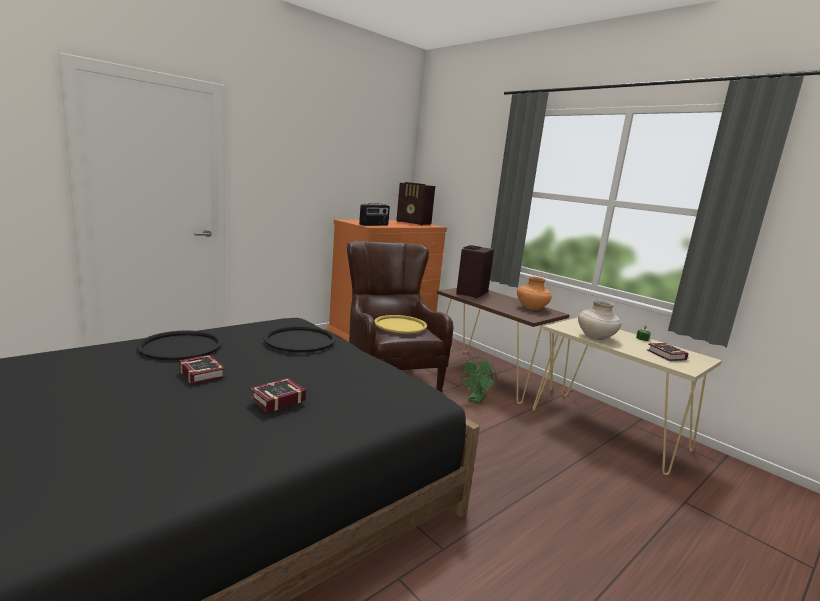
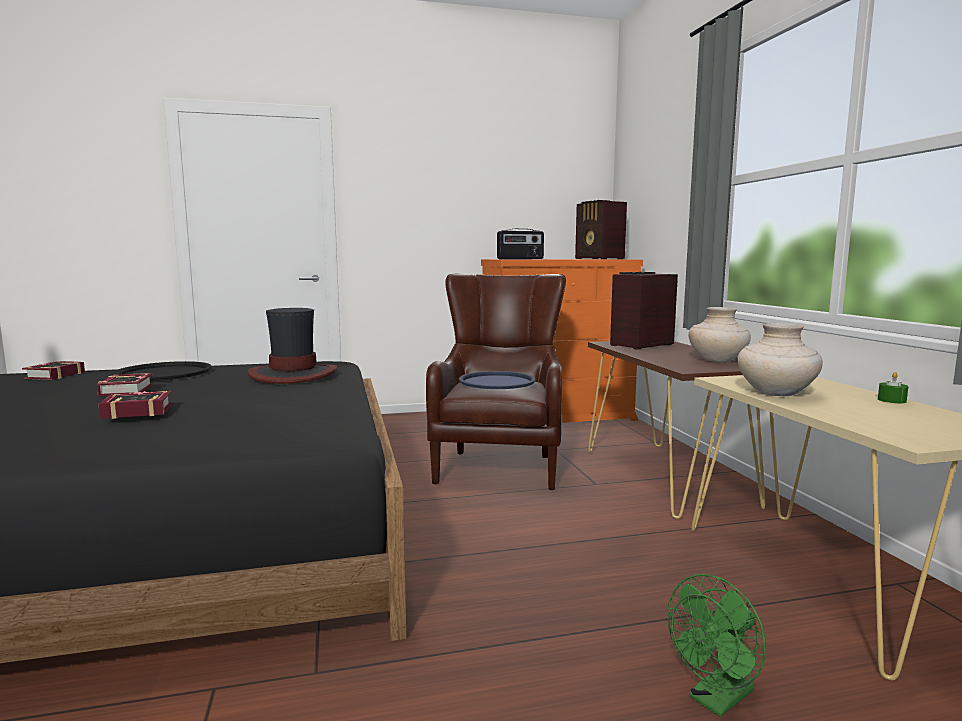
camera: 30 degrees right, 5 degrees down
(300, 340) = (293, 375): black tray -> hat
(400, 325) = (496, 382): yellow tray -> blue tray
(476, 400) = (603, 504): green fan -> green fan (716, 700)
(532, 308) = (717, 360): orange vase -> beige vase
(666, 356) = (904, 422): book -> book (52, 376)

